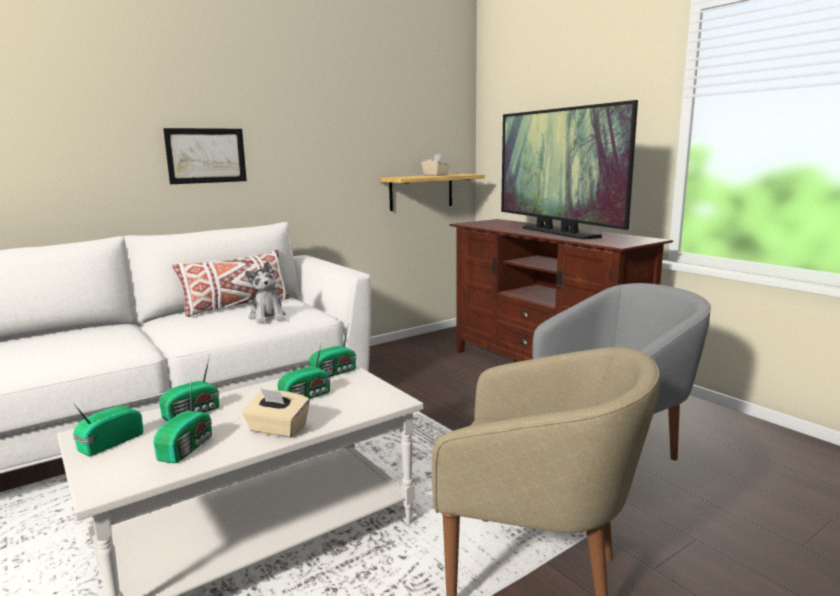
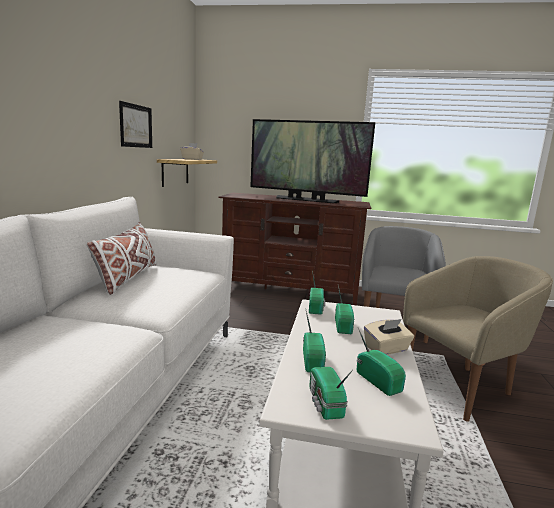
camera: 45 degrees left, 0 degrees up
(206, 155) = (56, 128): picture -> picture (136, 126)
(267, 317) = (181, 281): plush toy -> none

